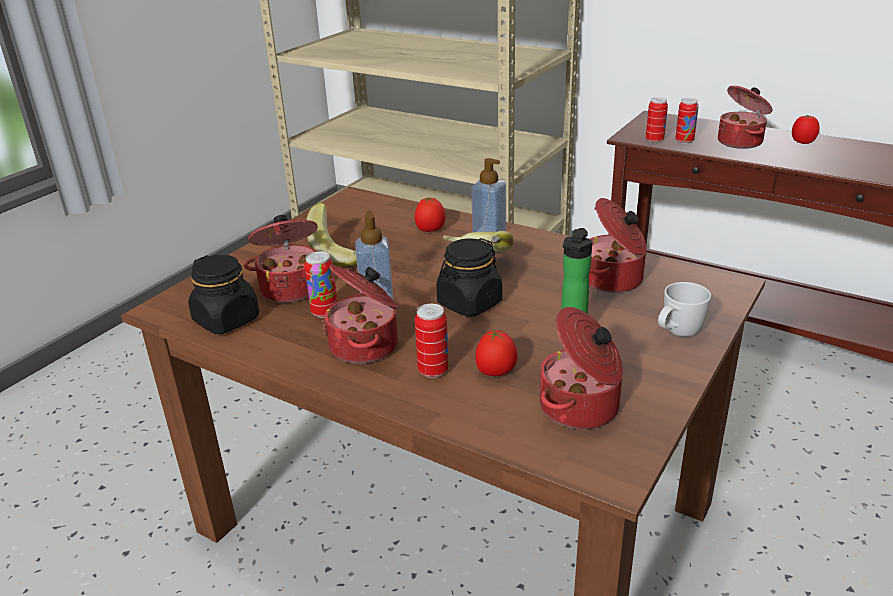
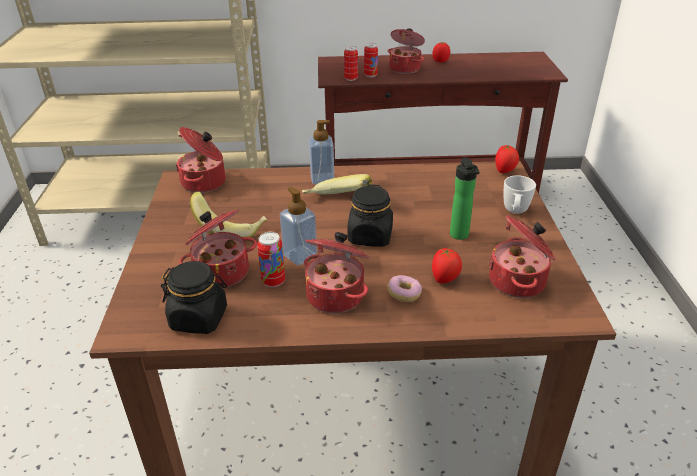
camera: 35 degrees left, 5 degrees up
(430, 230) = (276, 189): tomato -> tomato (505, 171)
(433, 371) = (404, 294): can -> donut
(613, 280) = (440, 188): cooking pot -> cooking pot (205, 183)

